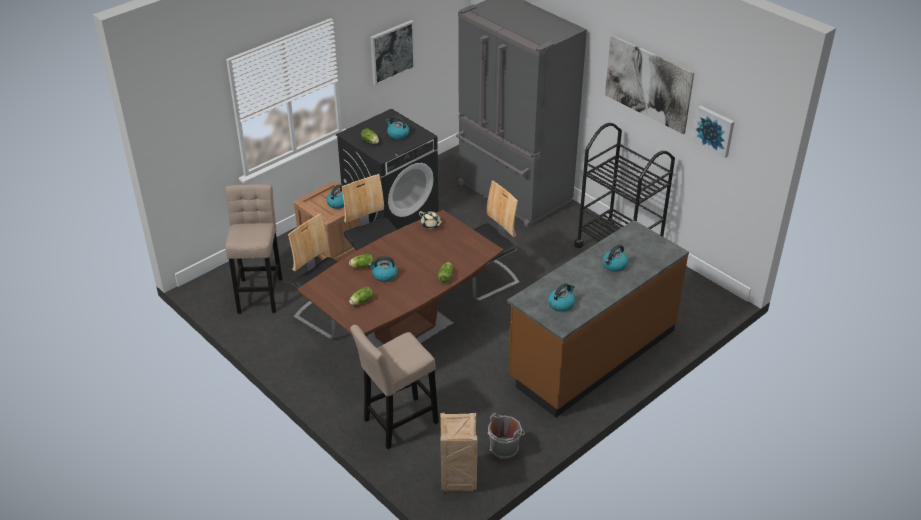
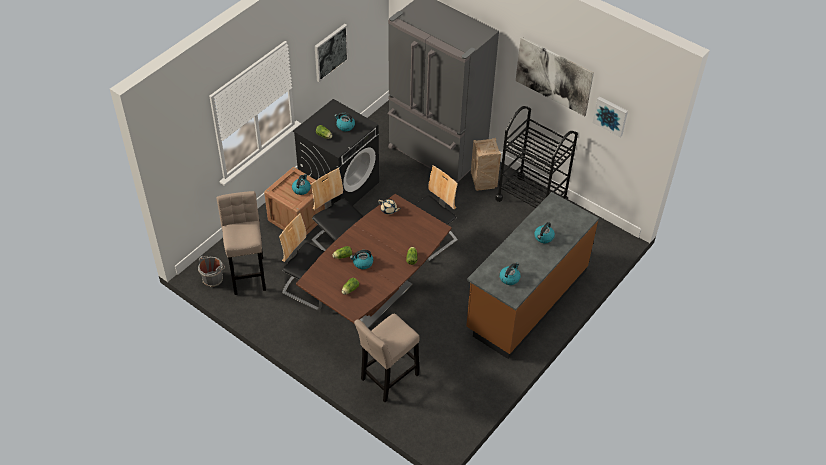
camera: 10 degrees left, 10 degrees up
(457, 479) = (443, 420): crate -> crate (483, 182)
(505, 447) = (474, 389): grey bucket -> grey bucket (213, 278)

